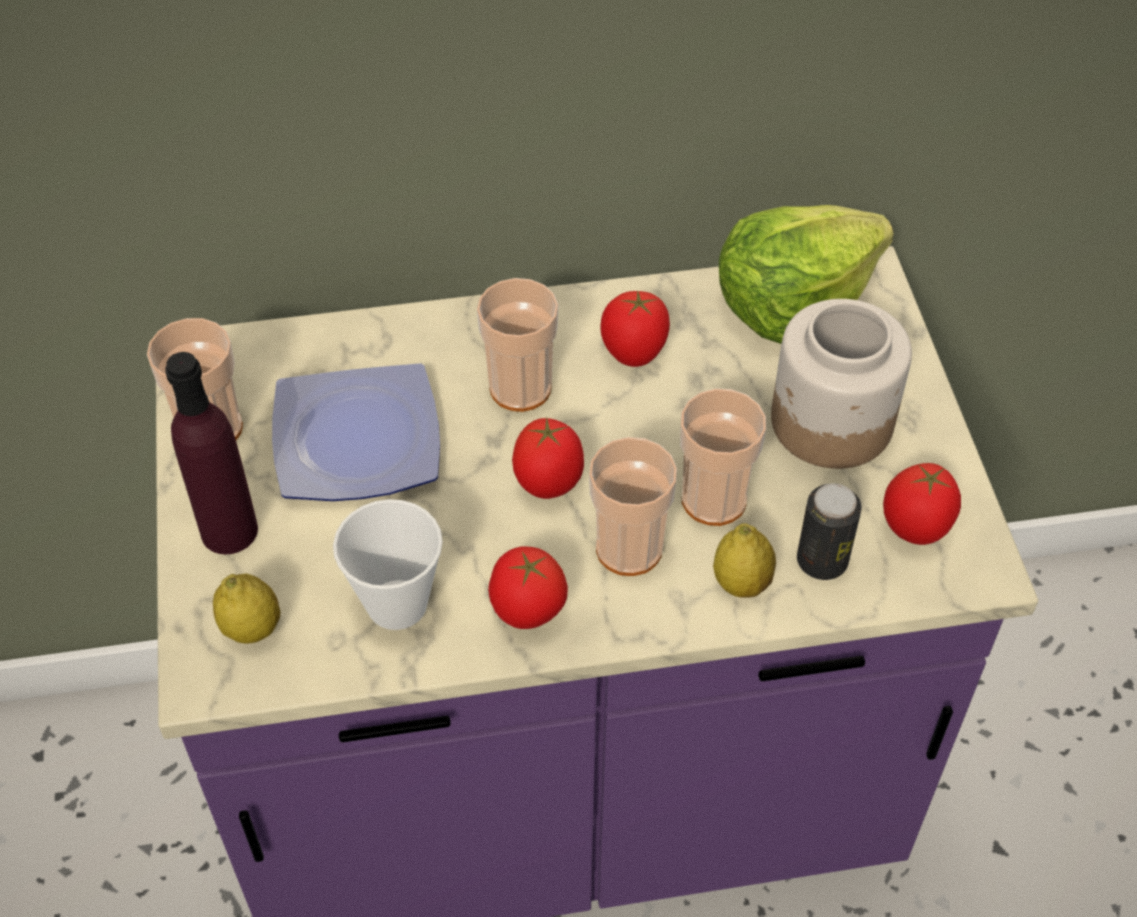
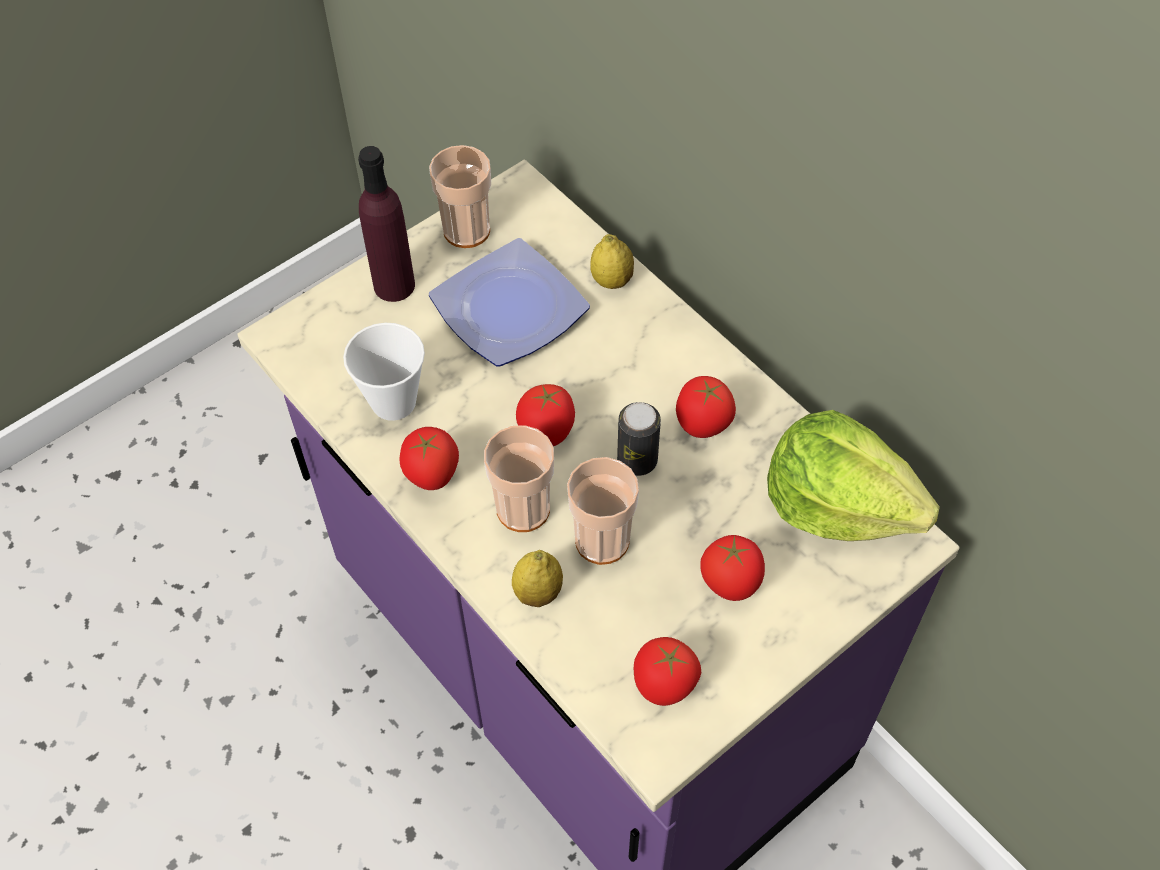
camera: 60 degrees right, 5 degrees up
(252, 628) = (329, 338): lemon -> lemon (611, 280)
(520, 388) = (621, 374): cup -> none
(822, 561) = (592, 636): can -> can (637, 460)
(831, 423) = (730, 584): jar -> tomato

